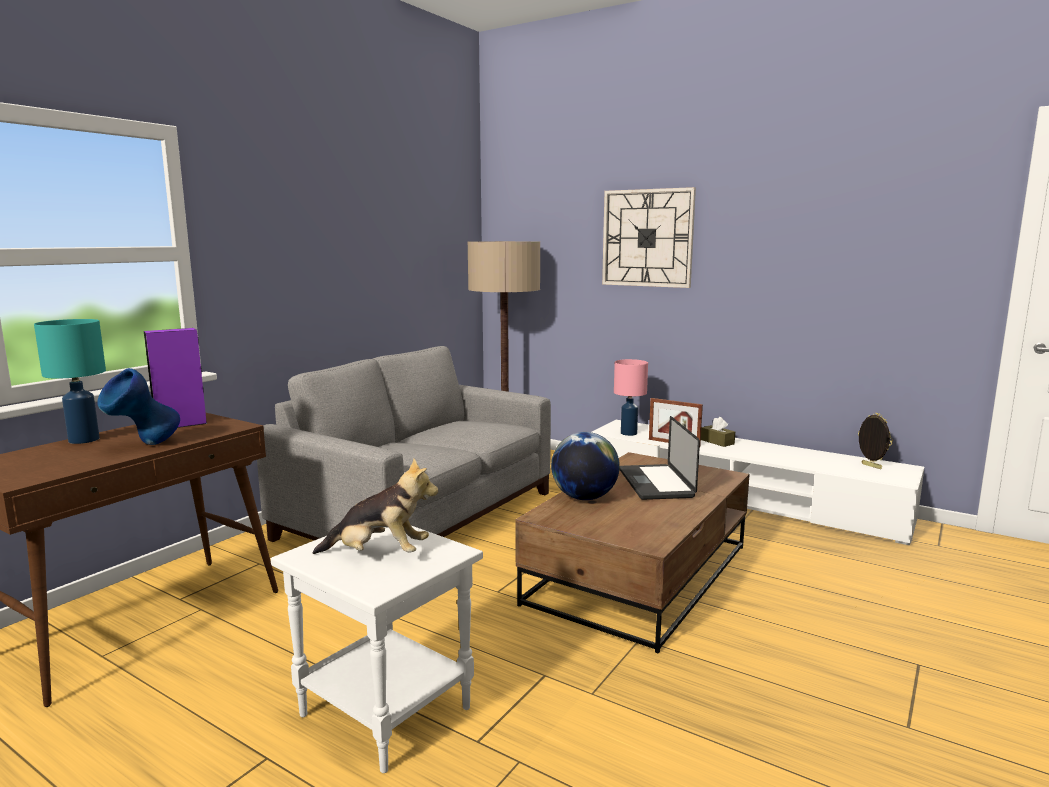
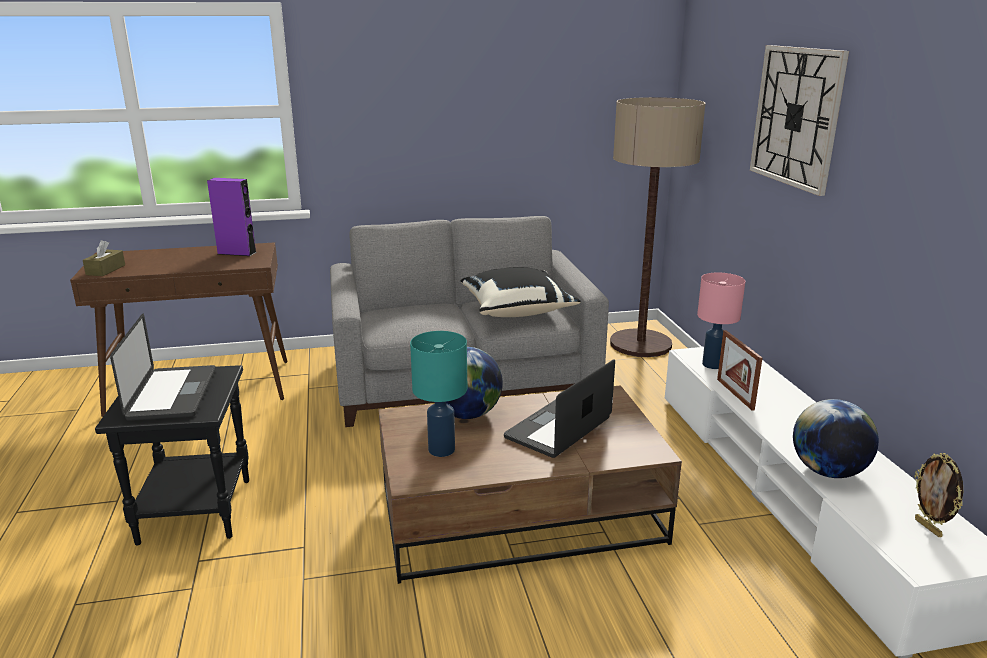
camera: 45 degrees right, 10 degrees up
(83, 440) = (174, 251): turquoise table lamp -> turquoise table lamp (440, 450)
(144, 446) = (183, 265): blue vase -> none
(379, 554) = (172, 394): plush toy -> laptop
(382, 712) = (194, 510): white side table -> black side table
(476, 427) = (517, 310): none -> black pillow
(717, 442) = (792, 412): brown tissue box -> brown tissue box (105, 270)
(791, 460) = (828, 471): none -> globe
(870, 466) = (929, 528): picture frame -> picture frame turned 150 degrees clockwise

